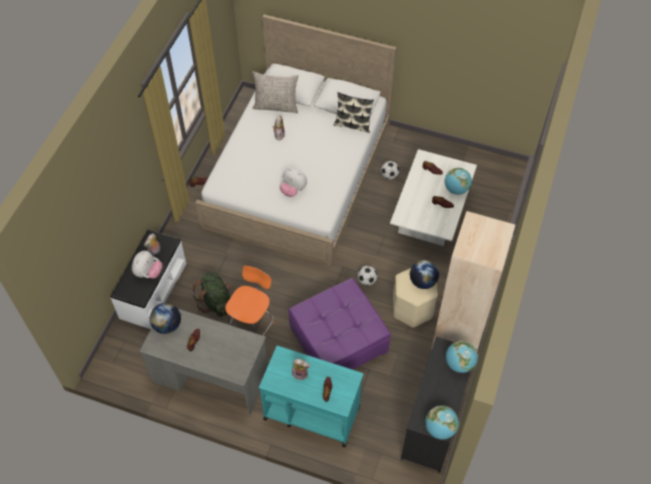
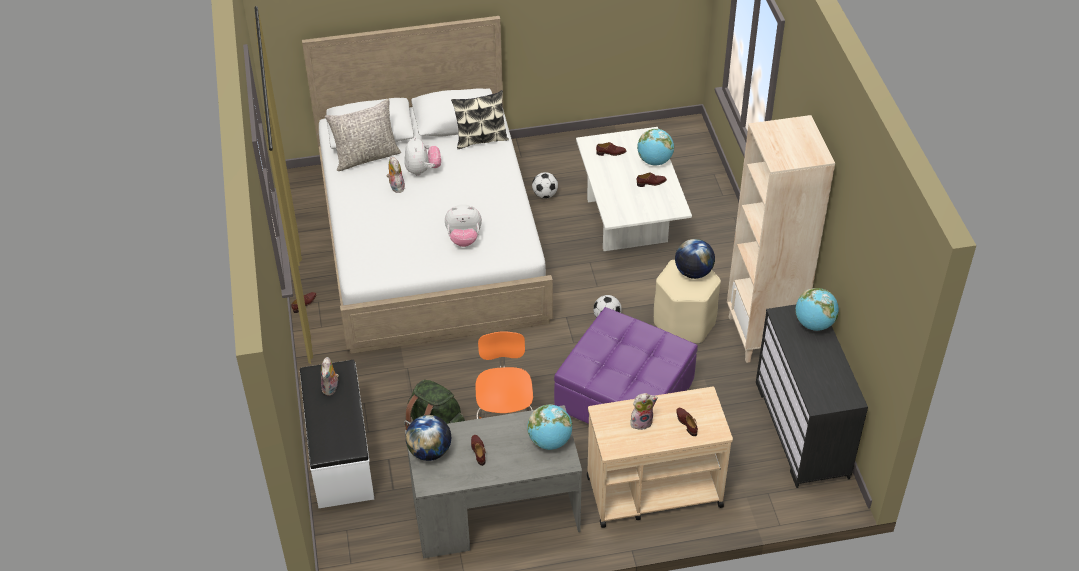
camera: 30 degrees left, 10 degrees down
(148, 273) = (342, 416): plush toy -> plush toy (422, 170)
(311, 412) = (653, 491): turquoise cart -> beige cart
(440, 429) = (846, 398): globe -> globe (550, 441)

